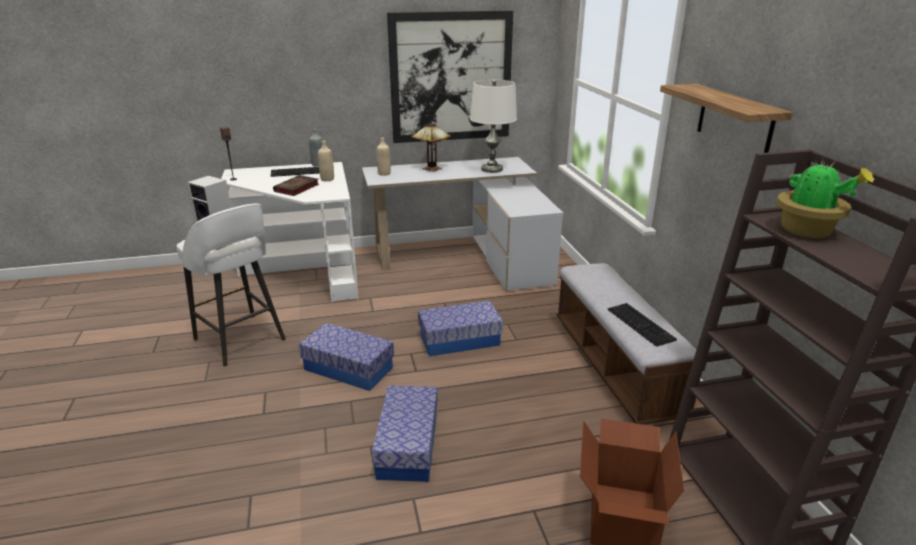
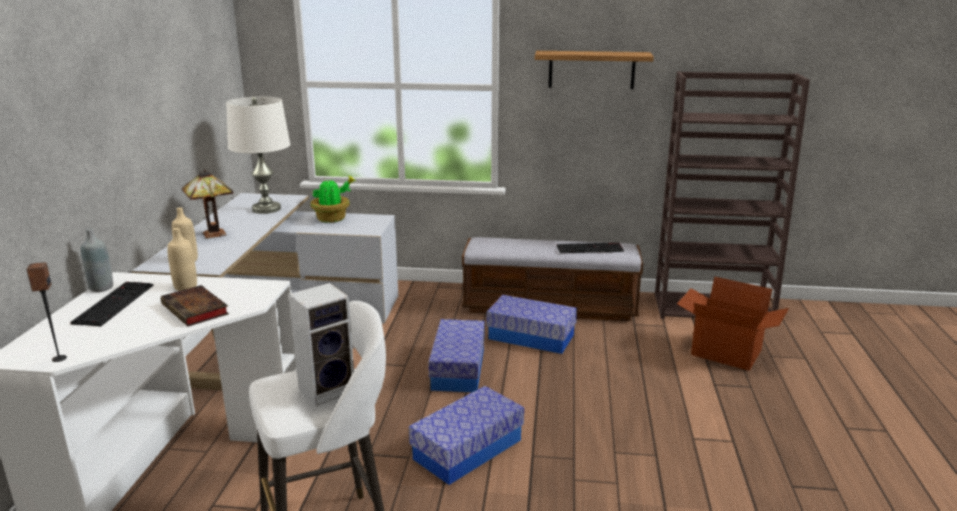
camera: 70 degrees left, 5 degrees down
(408, 445) = (621, 429): storage box -> storage box (531, 337)
(451, 77) = (180, 109): picture -> none
(808, 231) = (715, 116): potted plant -> potted plant (333, 219)

